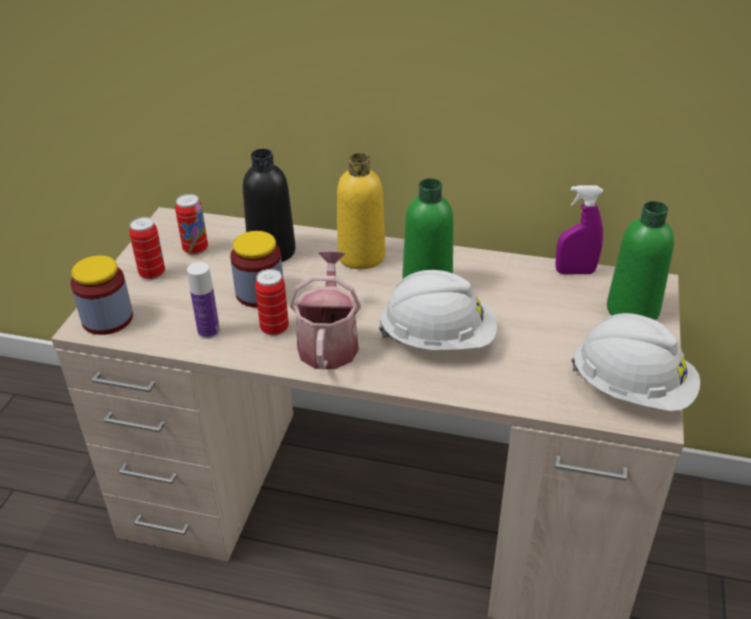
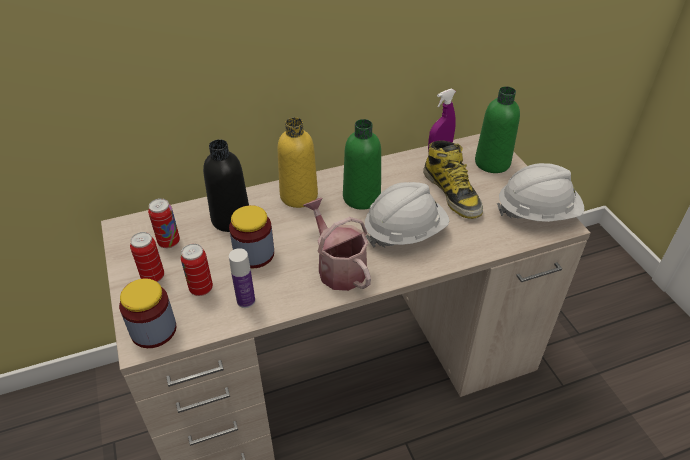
camera: 35 degrees left, 5 degrees up
(274, 328) = (291, 275): can -> can (201, 288)
(541, 322) = (452, 192): none -> boot

